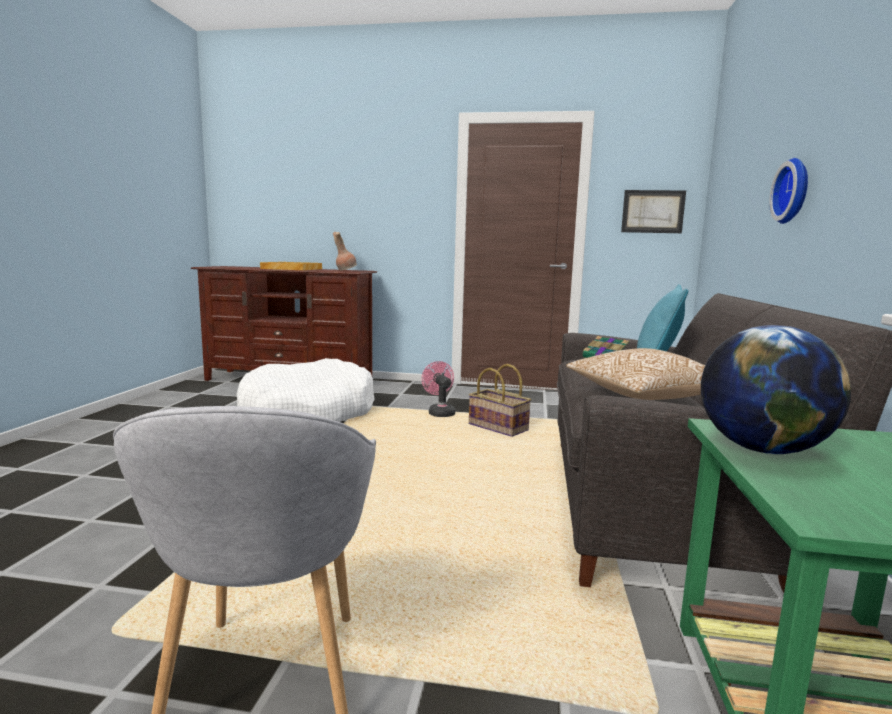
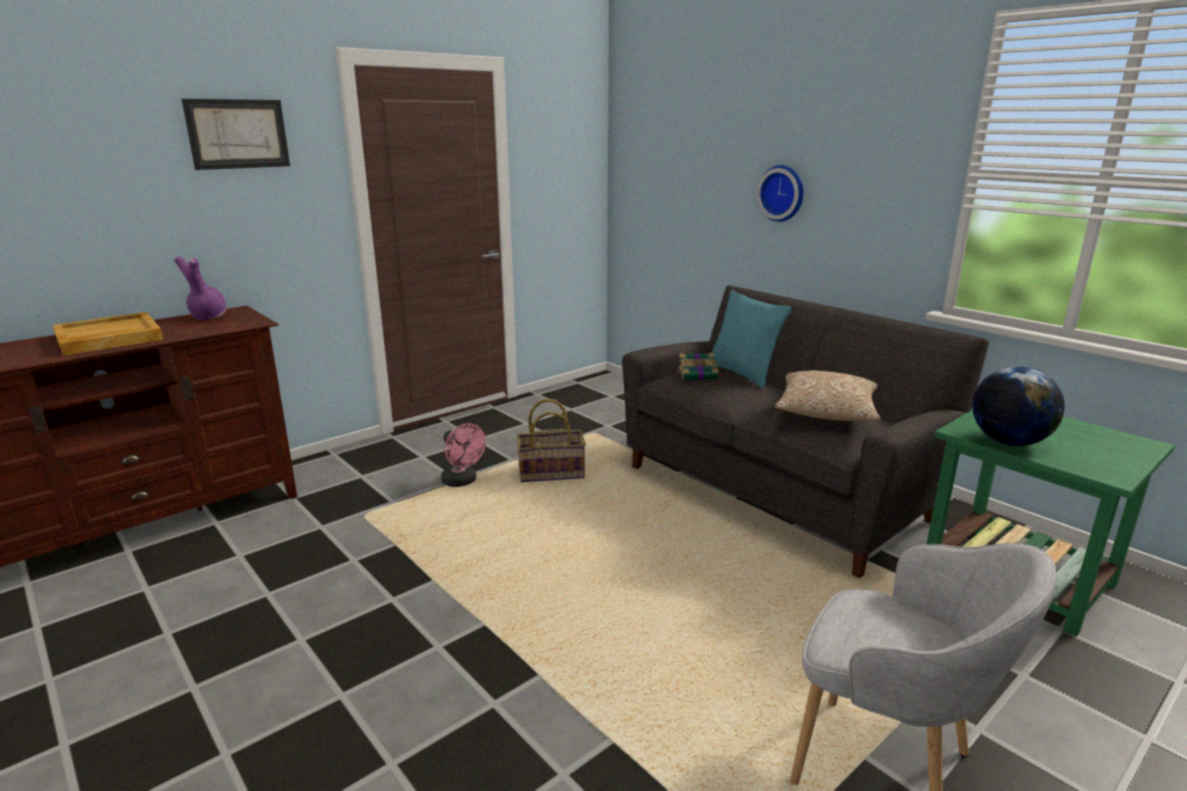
camera: 50 degrees left, 10 degrees up
(307, 412) = (317, 560): white dog bed -> none
(345, 270) = (207, 317): brown vase -> purple vase
(439, 412) = (462, 482): pink fan -> pink fan turned 150 degrees counterclockwise
(652, 211) = (568, 179): picture -> picture (238, 134)

